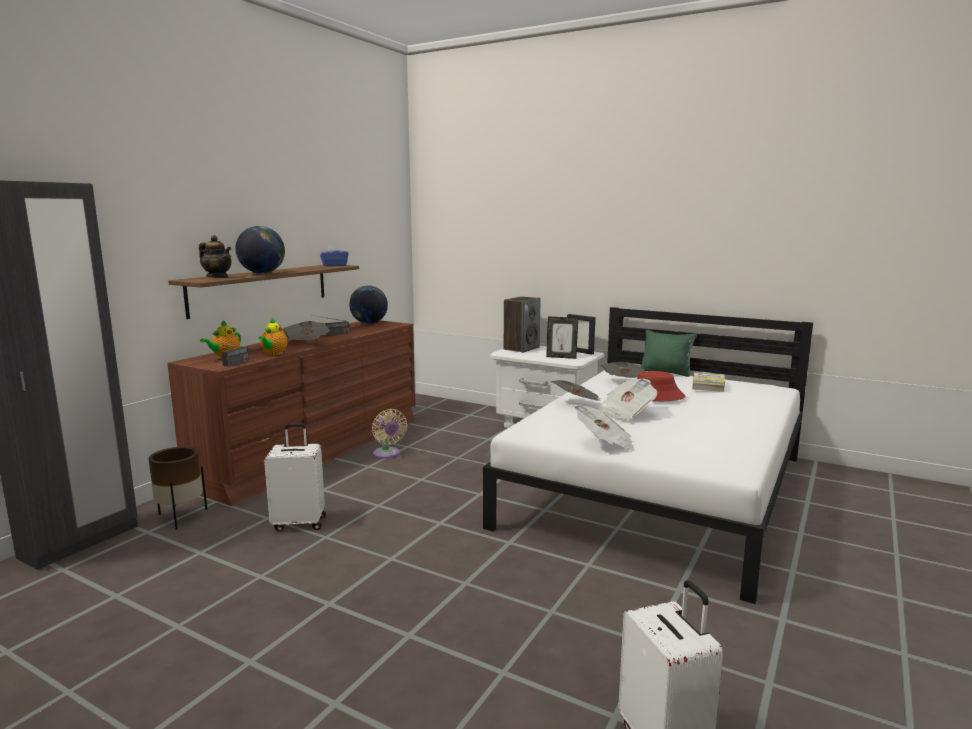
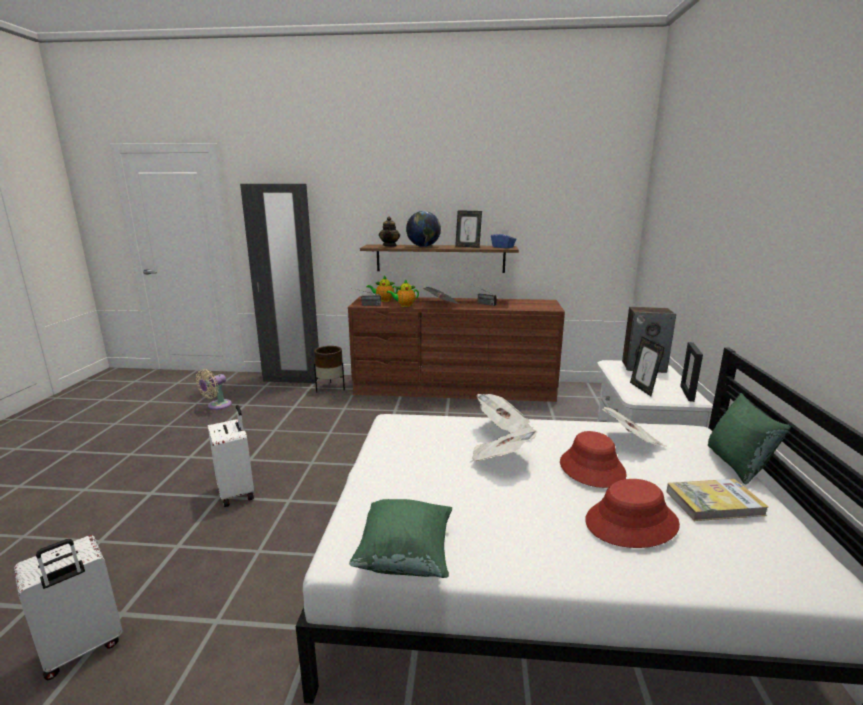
camera: 65 degrees right, 5 degrees up
(299, 523) = (343, 419): white suitcase -> white suitcase (237, 492)
(302, 269) = (468, 246): none -> picture frame
(369, 323) = (538, 303): globe -> none
(387, 454) = (475, 412): beige fan -> beige fan (217, 406)
(604, 443) = (387, 461): newspaper -> none
(722, 402) = (631, 523): none -> red hat
(741, 456) = (405, 557): none -> green pillow

